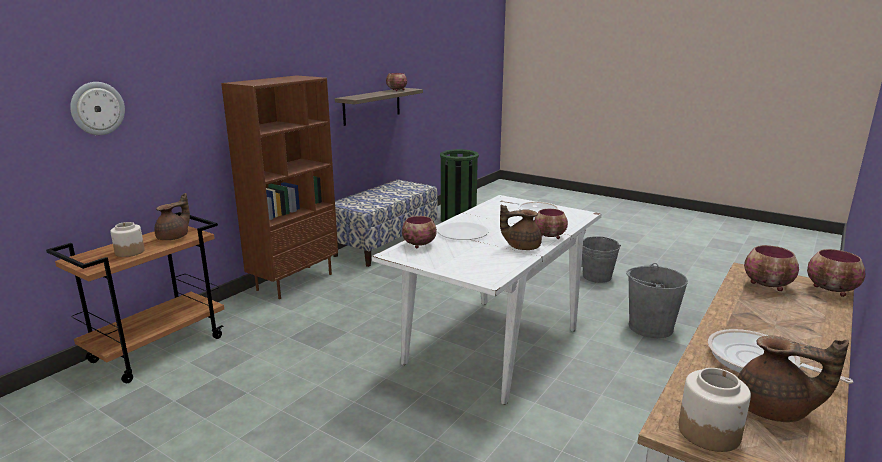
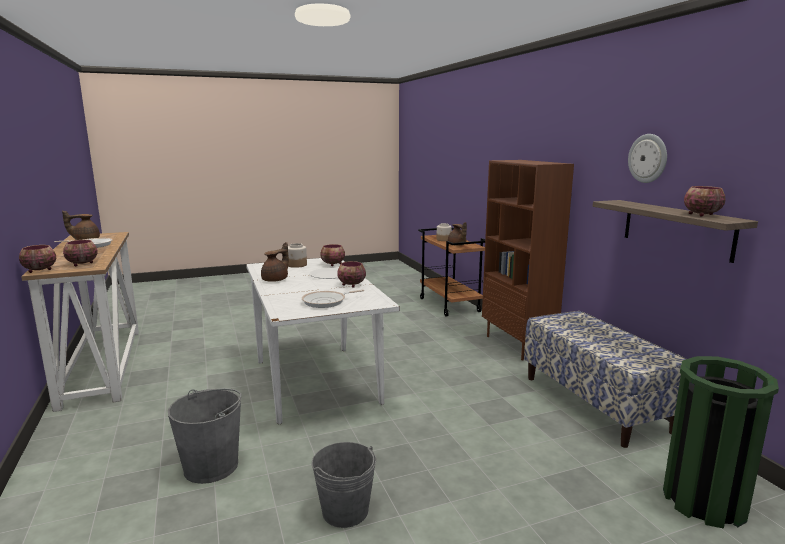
camera: 125 degrees right, 5 degrees down
(97, 108) = (477, 163): wall clock -> wall clock (648, 158)
(550, 236) = (271, 290): bowl -> bowl (351, 285)
(709, 432) = (107, 234): jar -> jar (297, 265)

